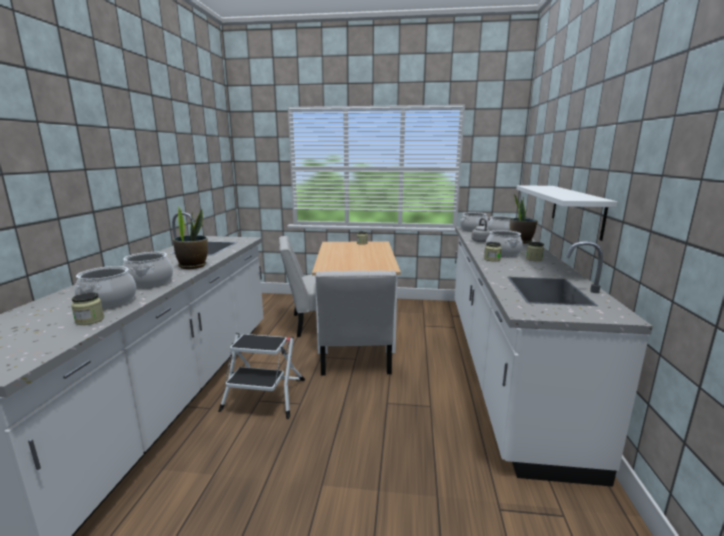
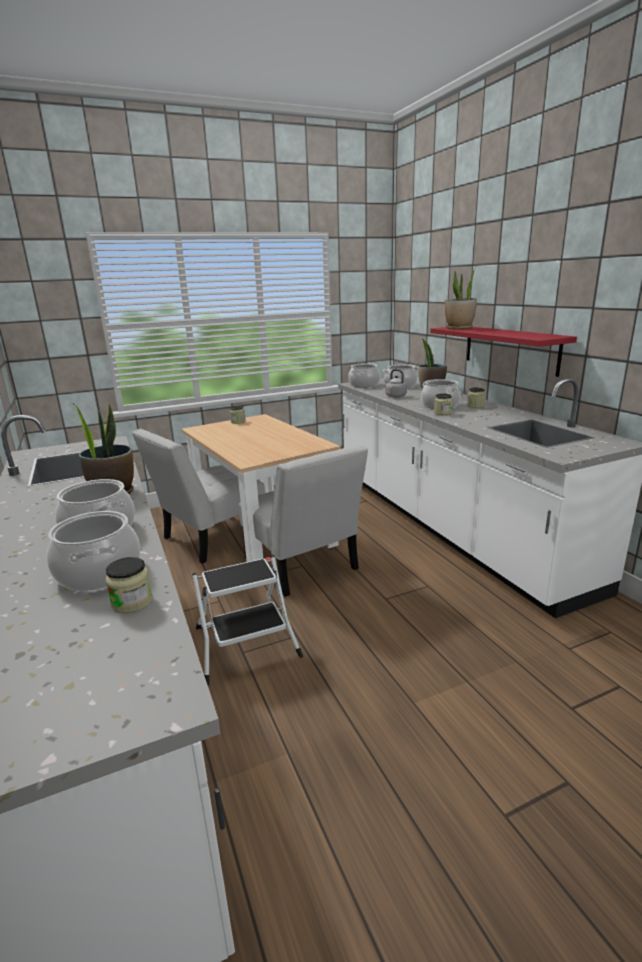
camera: 30 degrees left, 5 degrees up
(538, 187) = (459, 328): none -> potted plant
(576, 210) = (510, 349): white shelf -> red shelf

